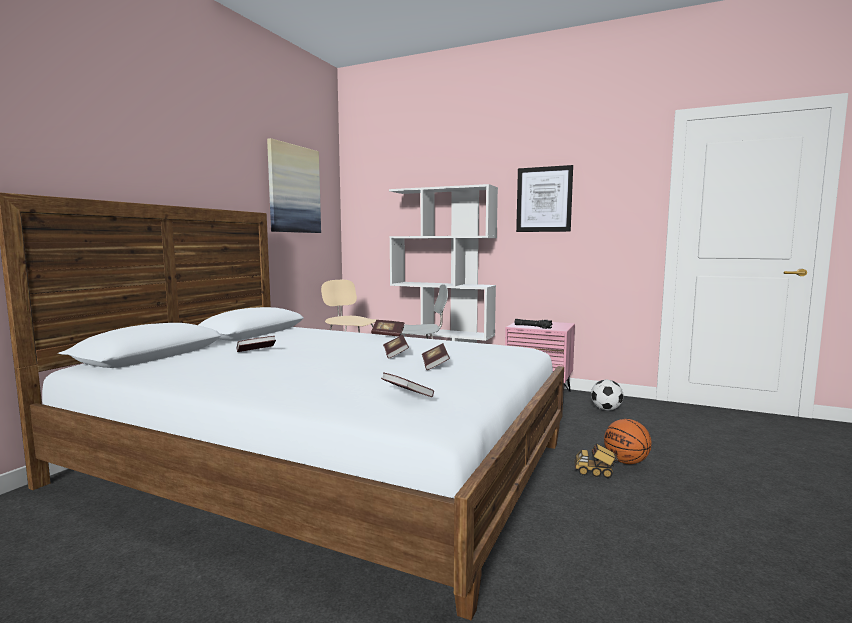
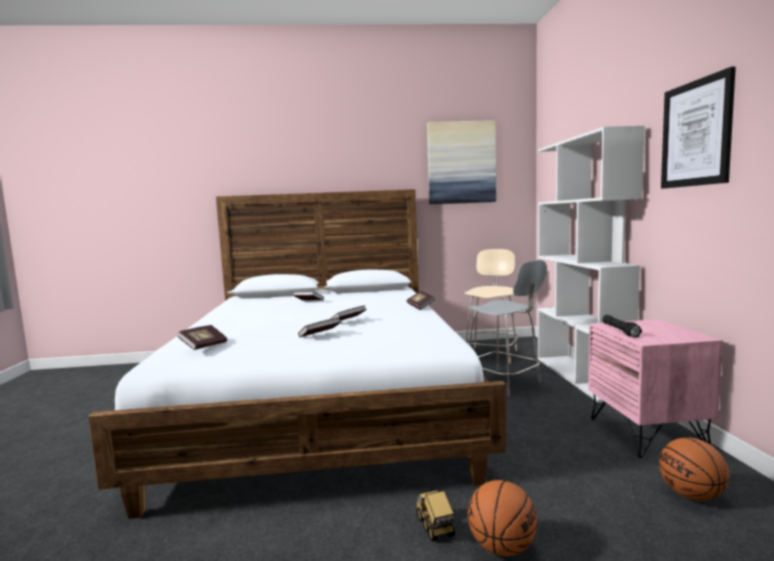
camera: 60 degrees right, 0 degrees up
(606, 409) = (691, 495): football -> basketball

